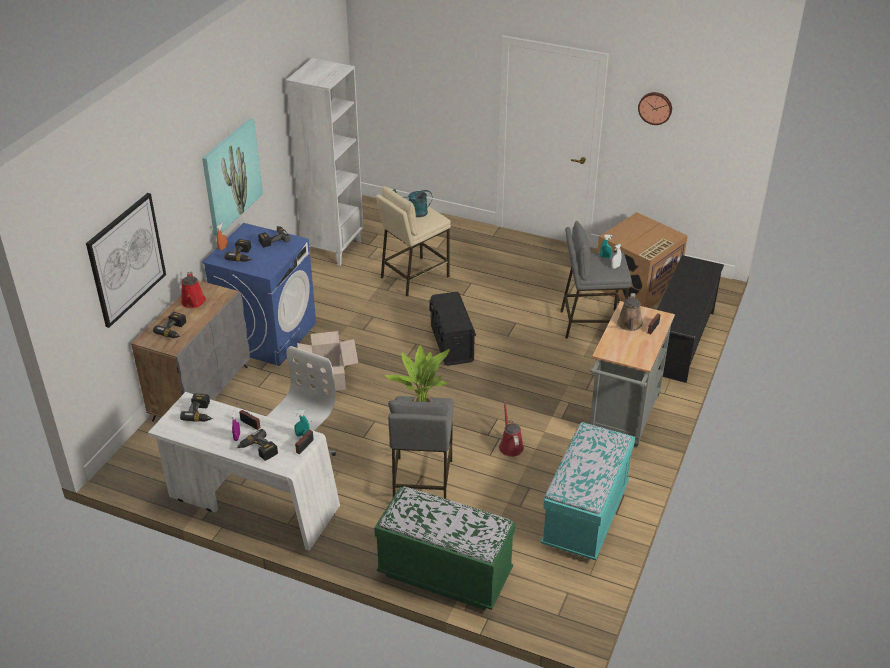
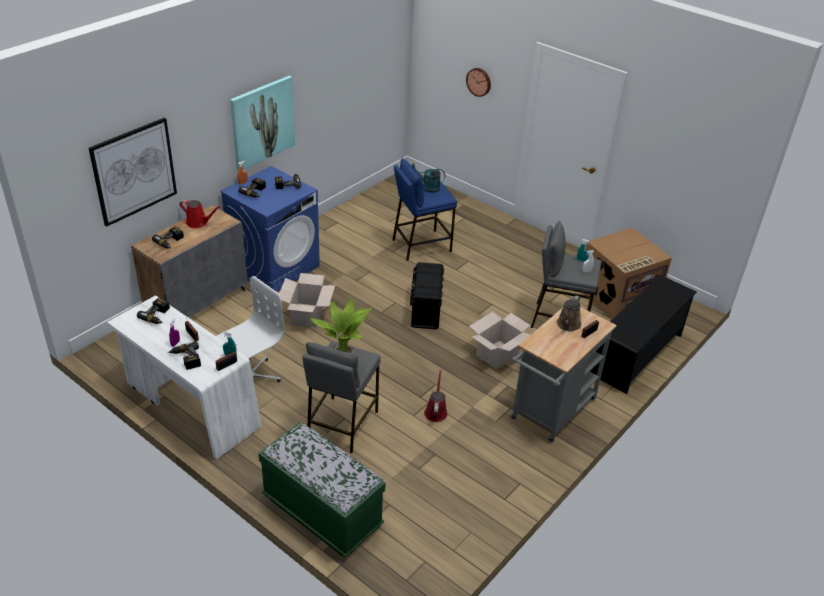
camera: 15 degrees right, 0 degrees up
(193, 302) = (198, 223): red watering can -> red watering can turned 75 degrees counterclockwise
(333, 248) = (364, 208): white bookcase -> none
(414, 277) = (421, 245): beige stool -> blue stool
(545, 373) = (497, 355): none -> cardboard box
(585, 516) = (475, 493): turquoise bench -> none
(655, 107) = (663, 131): wall clock -> wall clock (479, 81)

